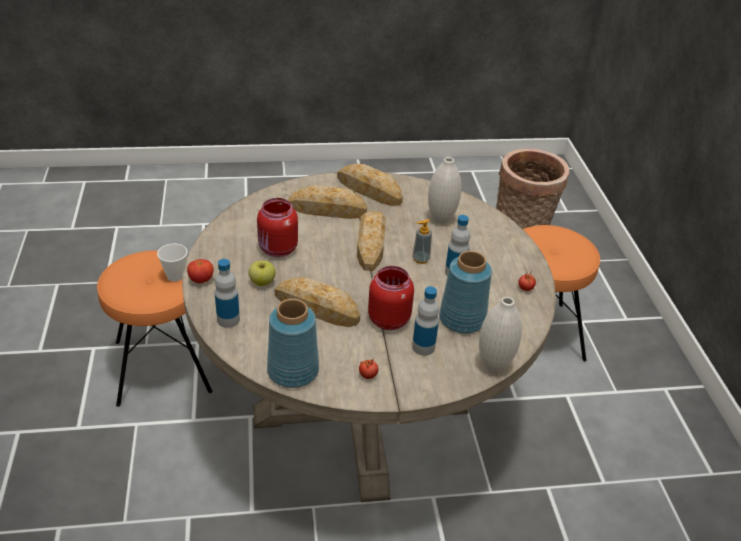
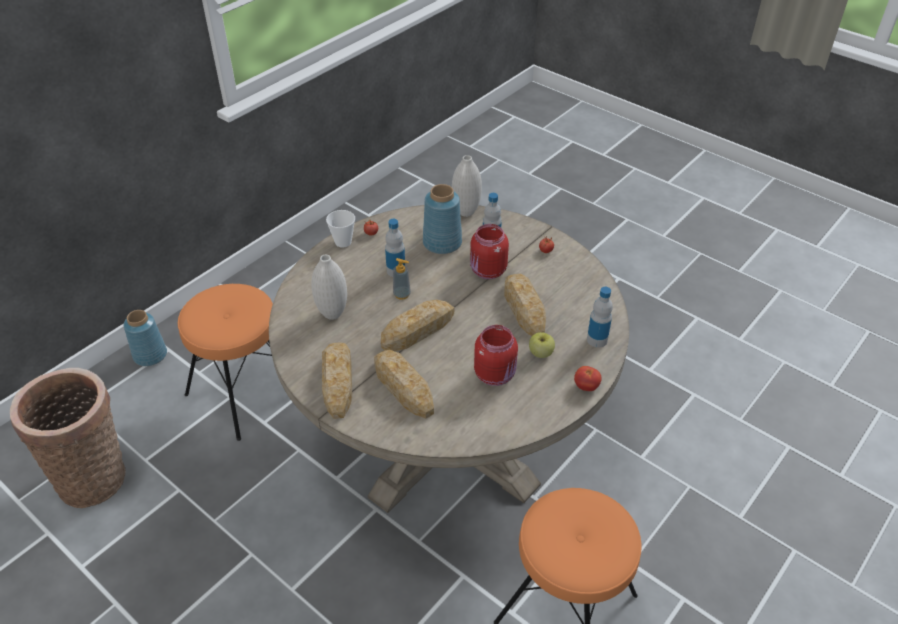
camera: 130 degrees left, 5 degrees up
(175, 276) = (554, 517): cup -> cup (343, 242)
(294, 371) = (588, 280): blue vase -> blue vase (150, 355)

